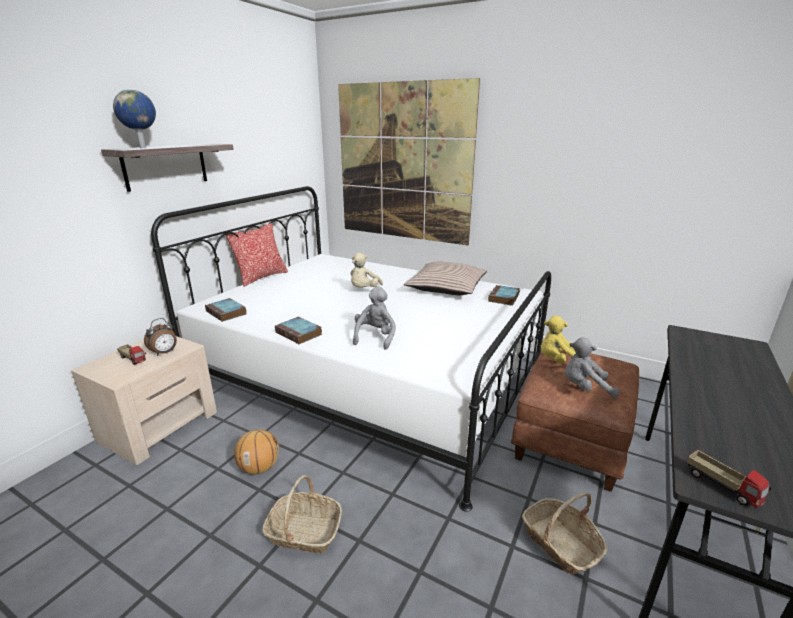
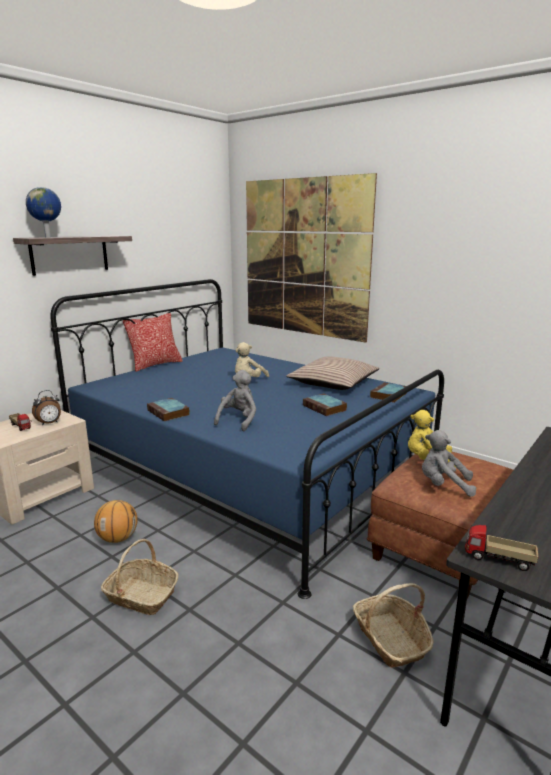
camera: 10 degrees right, 5 degrees down
(227, 313) = (111, 392): book -> book (325, 408)
(371, 378) = (250, 471): white bed -> blue bed
(722, 487) = (498, 560): toy truck -> toy truck turned 135 degrees clockwise

